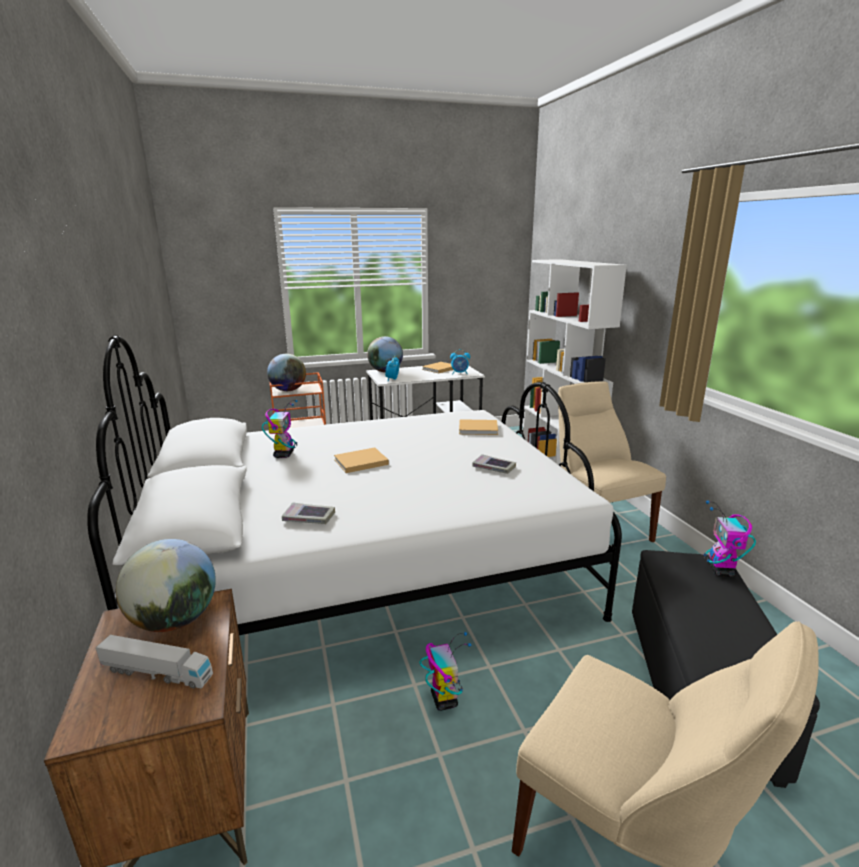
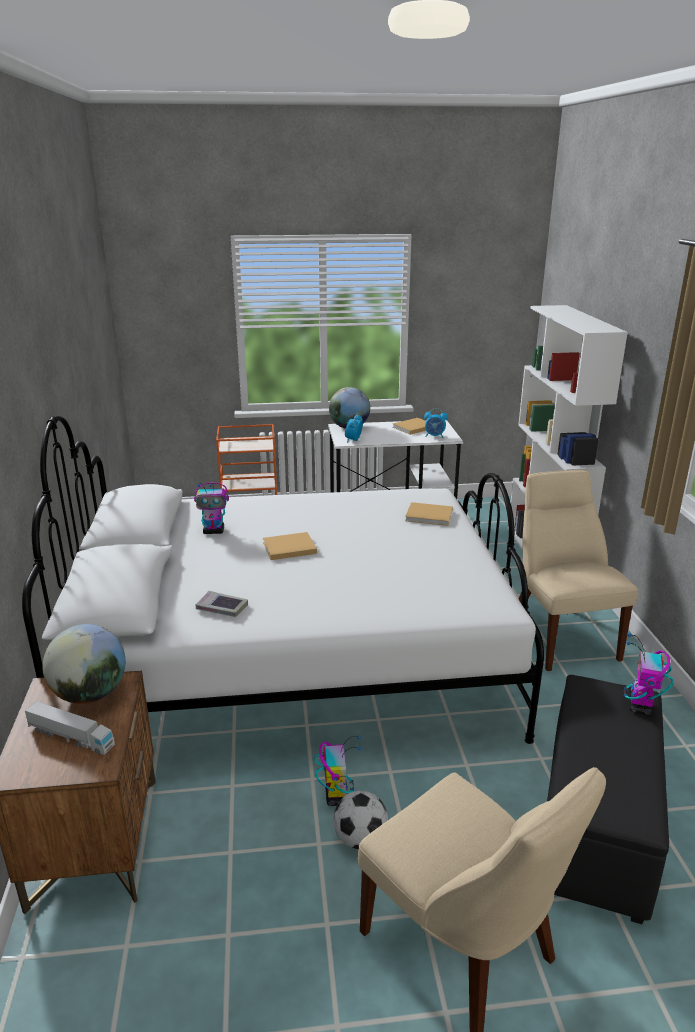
camera: 10 degrees right, 5 degrees up
(284, 454) = (214, 531): toy robot -> toy robot turned 75 degrees clockwise
(288, 390) = (237, 445): globe -> none
(481, 741) = (360, 839): none -> football
(494, 468) = (425, 568): book -> none

